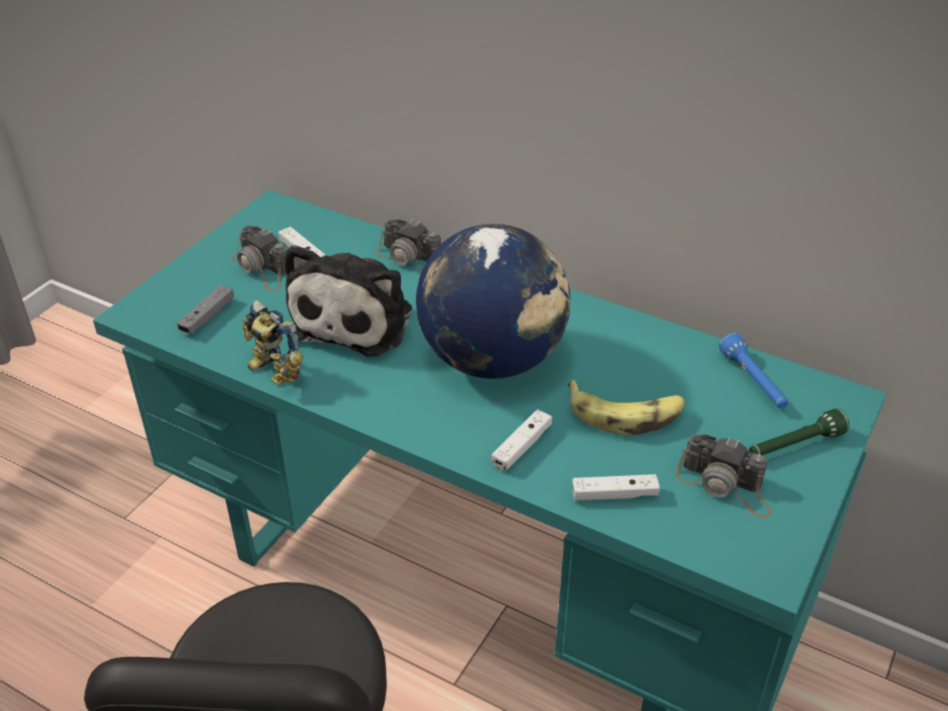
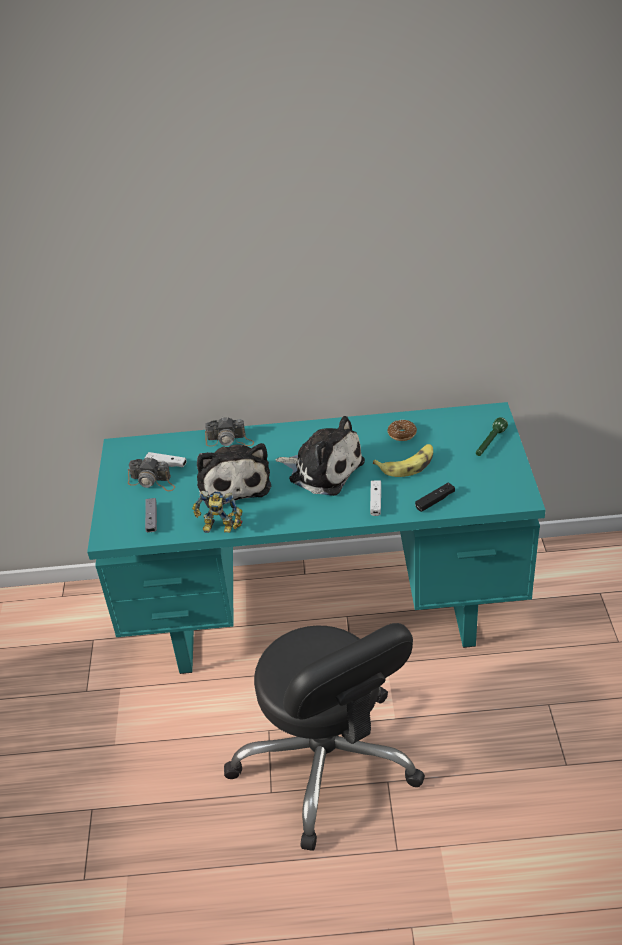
camera: 30 degrees left, 0 degrees up
(493, 359) = (323, 469): globe -> plush toy
(614, 495) = (435, 501): white game controller -> black game controller
(661, 363) = (402, 434): none -> donut
(725, 486) = (476, 474): camera -> none
(753, 382) = (449, 423): blue flashlight -> none

